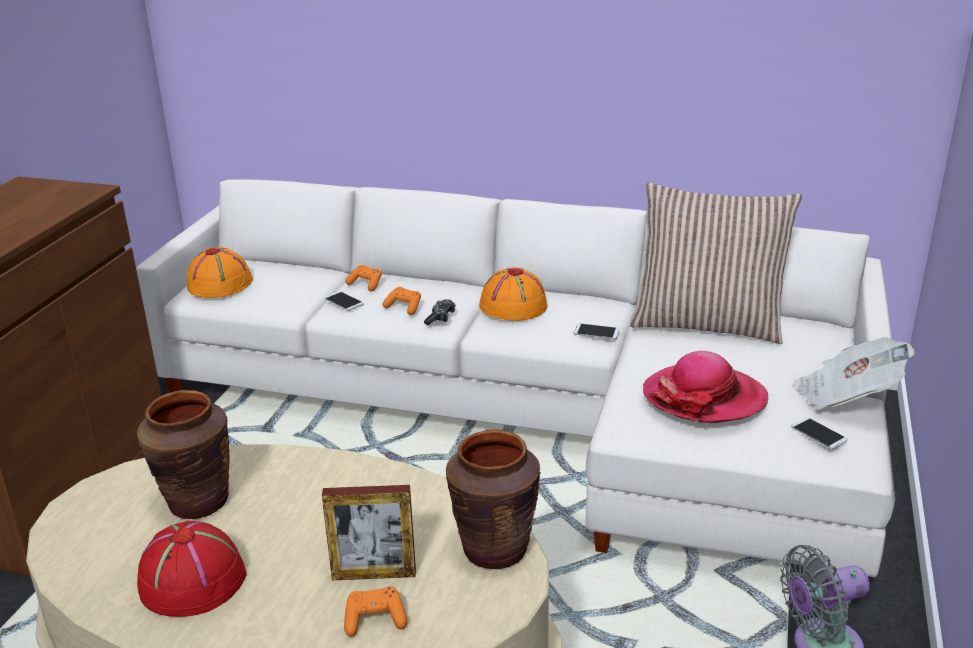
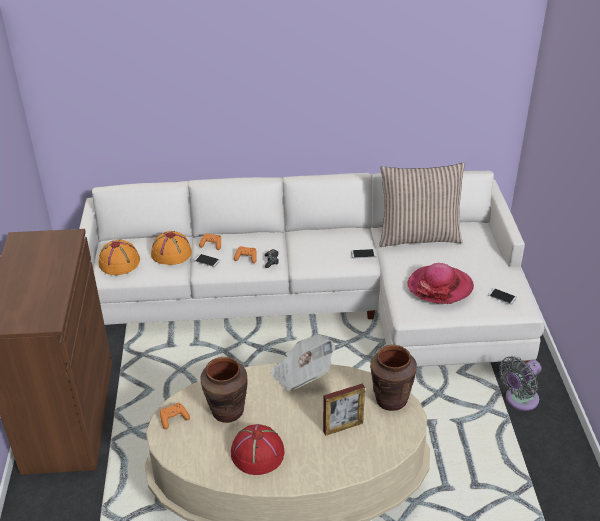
camera: 20 degrees left, 10 degrees up
(375, 620) = (358, 449): orange game controller -> orange game controller (174, 419)
(512, 306) = (308, 244): orange hat -> orange hat (171, 253)
(846, 396) = (506, 270): newspaper -> newspaper (302, 374)

